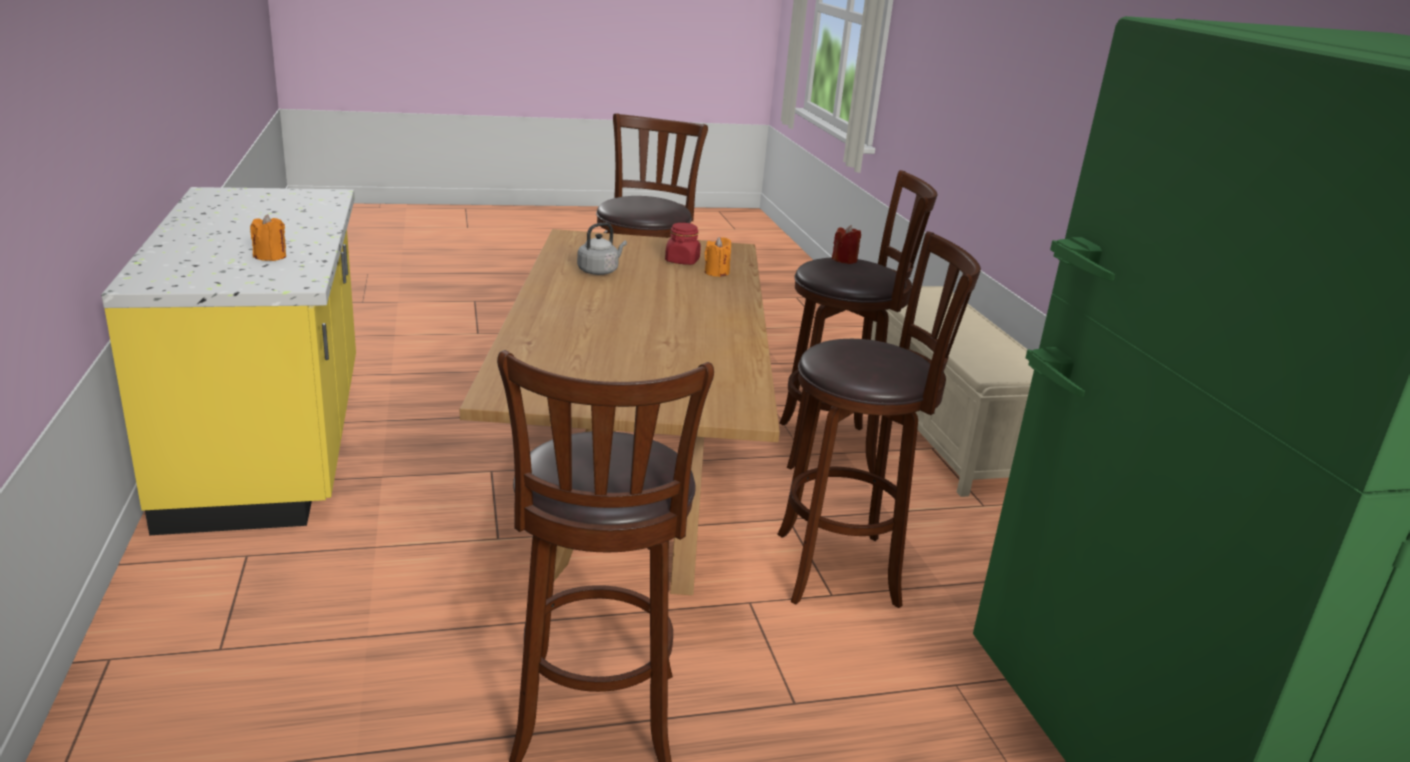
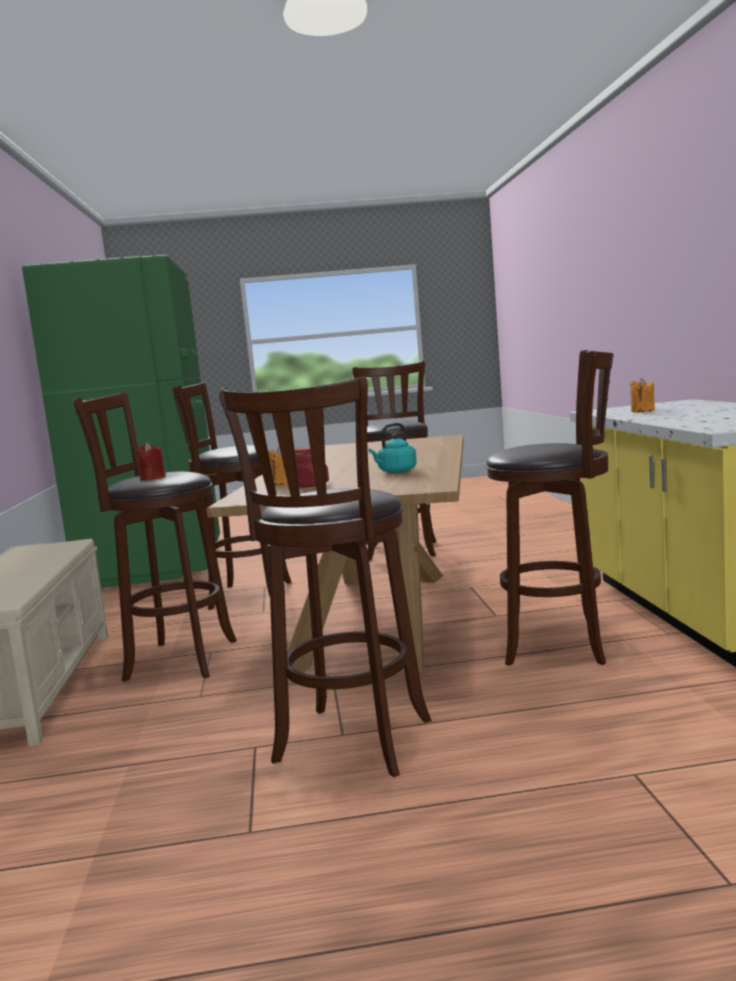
camera: 170 degrees left, 15 degrees down
(450, 421) = (561, 644): none -> brown stool
(599, 271) = (395, 471): grey kettle -> turquoise kettle

